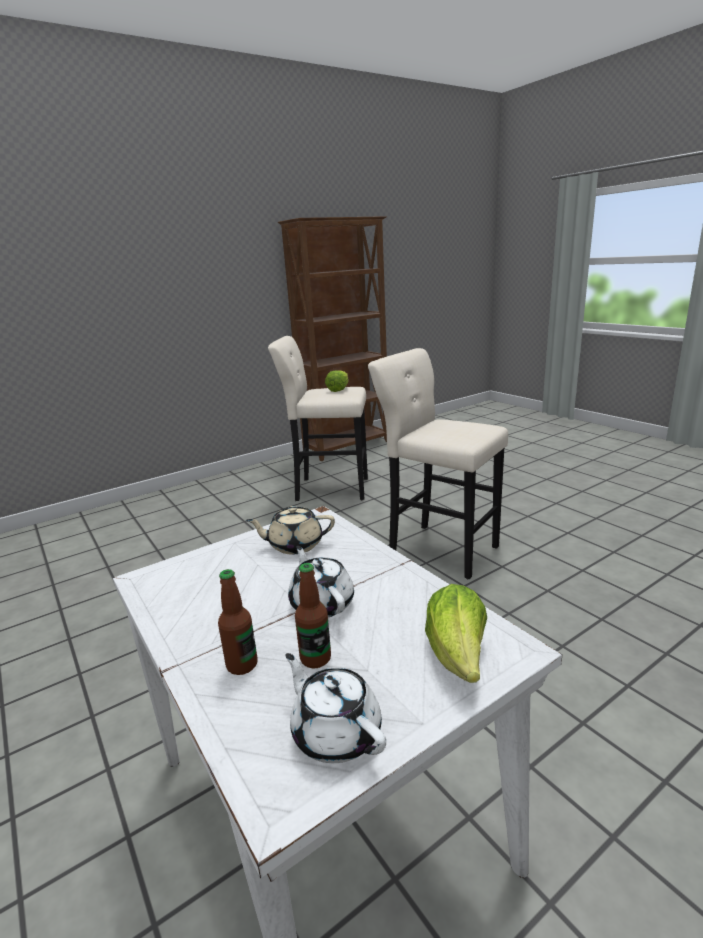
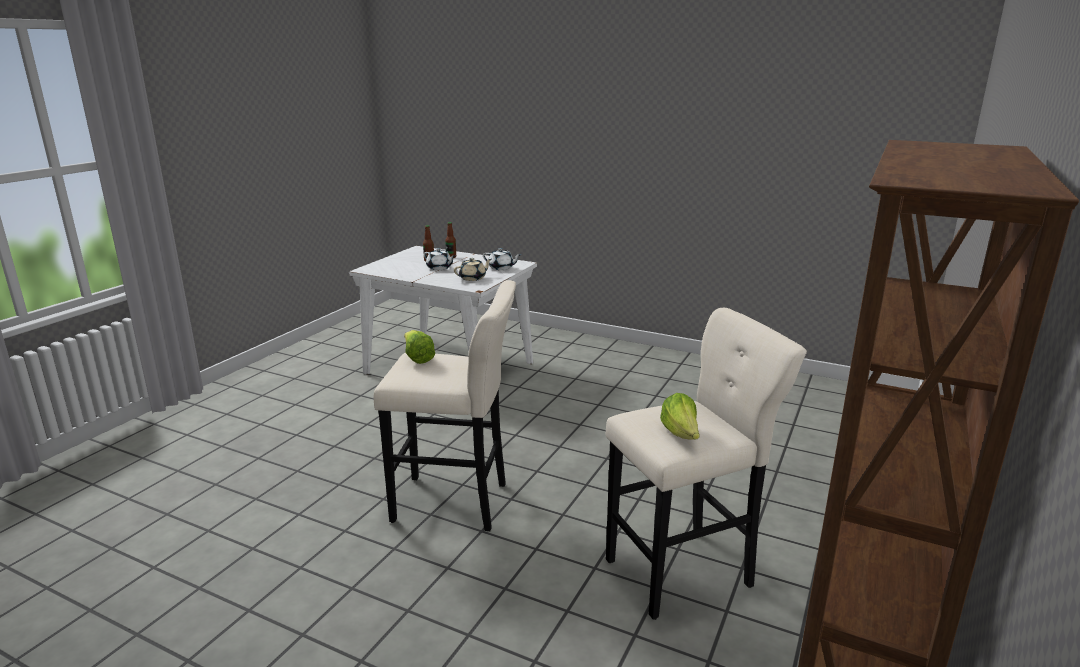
camera: 150 degrees right, 0 degrees up
(335, 732) = (412, 254): white teapot -> white teapot (501, 268)
(458, 657) = (383, 266): lettuce -> lettuce (417, 358)

